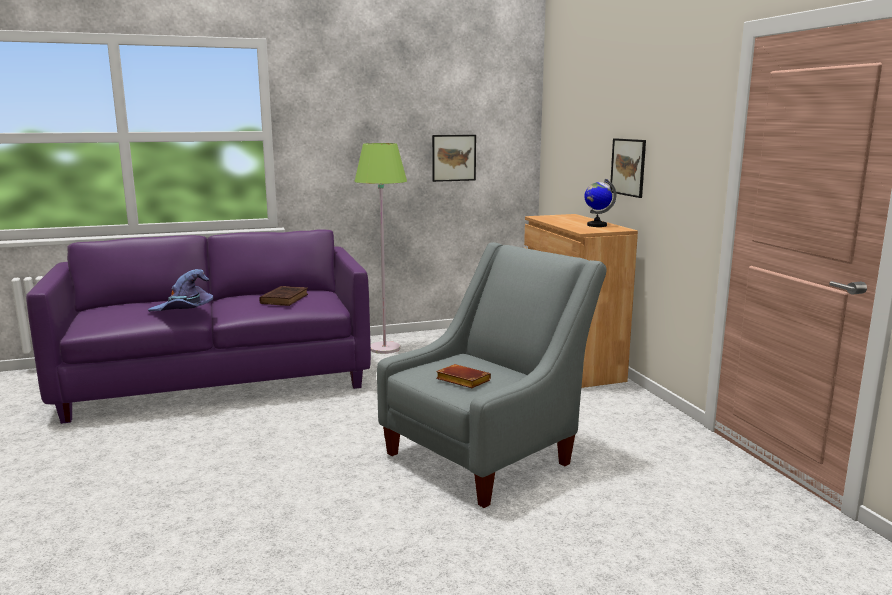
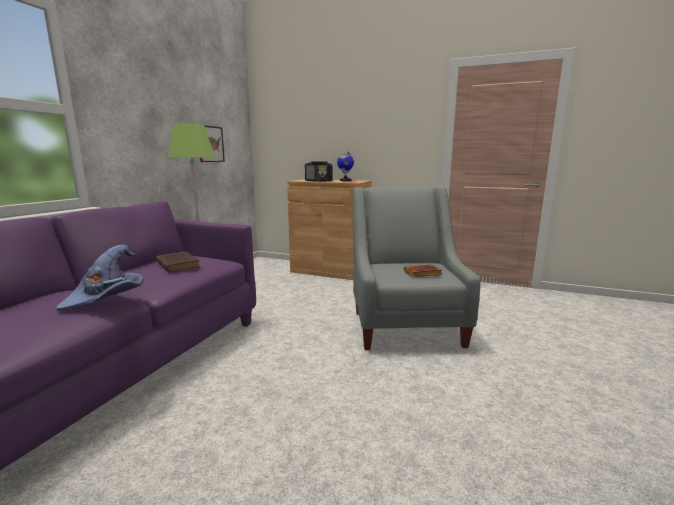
camera: 50 degrees left, 0 degrees up
(558, 221) = (319, 181): none -> radio
(628, 167) = (354, 145): picture -> none

